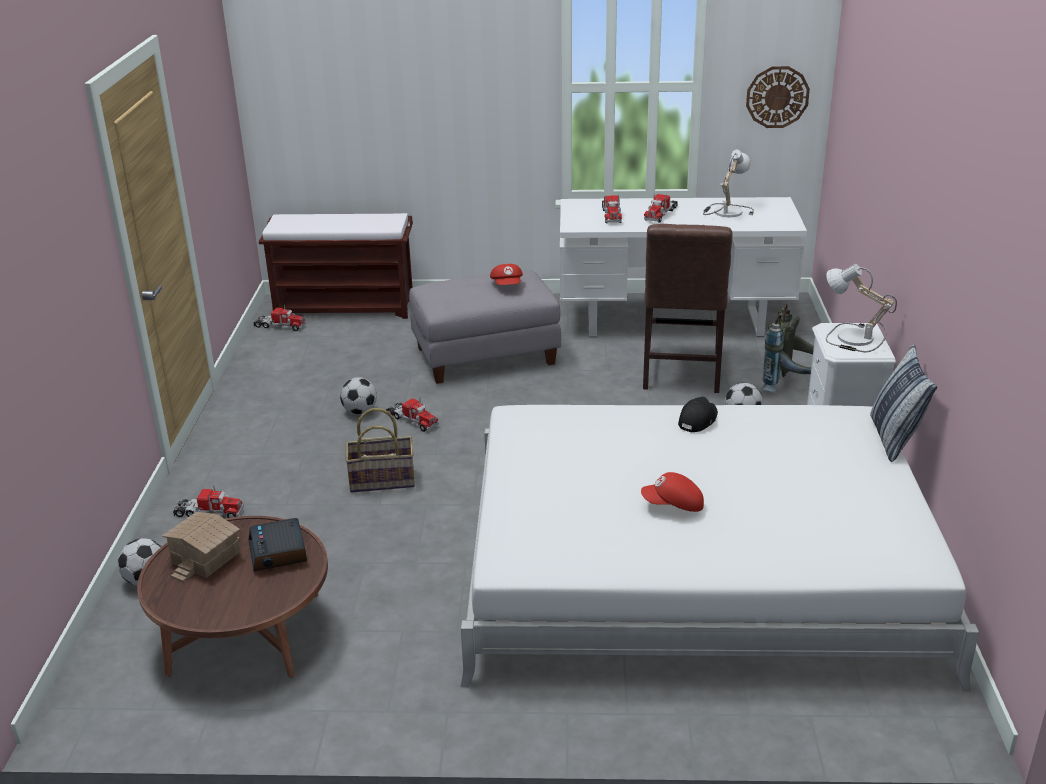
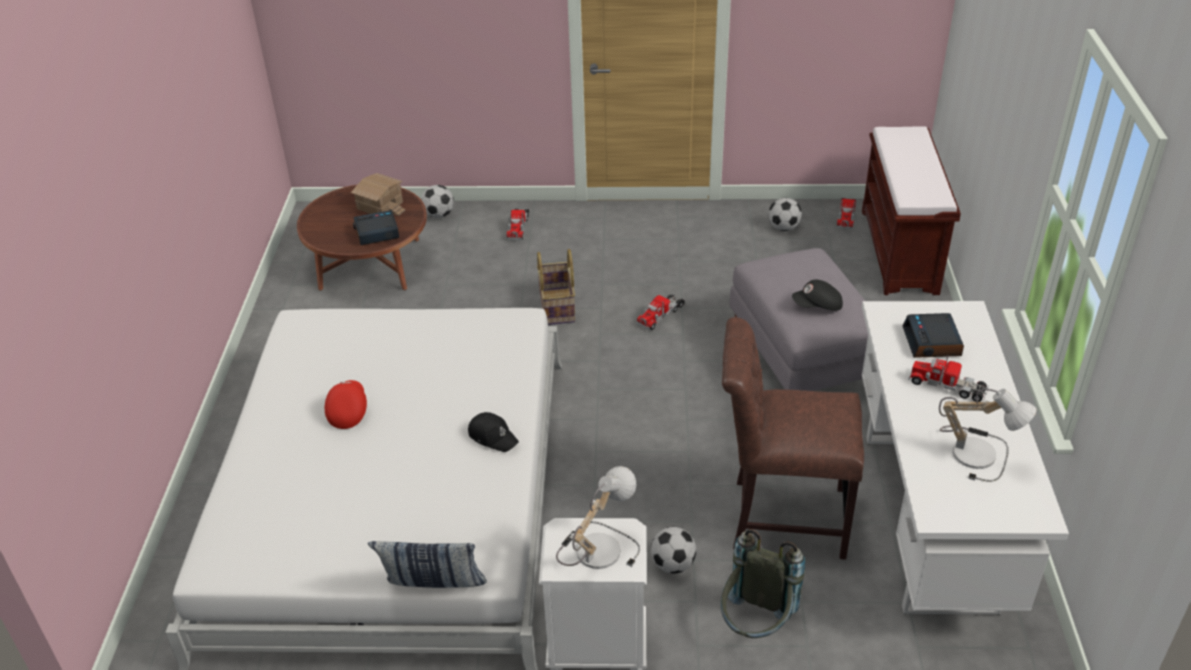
camera: 90 degrees right, 10 degrees up
(360, 412) = (676, 283): football -> football (783, 228)
(507, 285) = (817, 306): red cap -> black cap
(611, 215) = (932, 342): toy truck -> alarm clock
(777, 97) = (1144, 400): wall clock -> none

